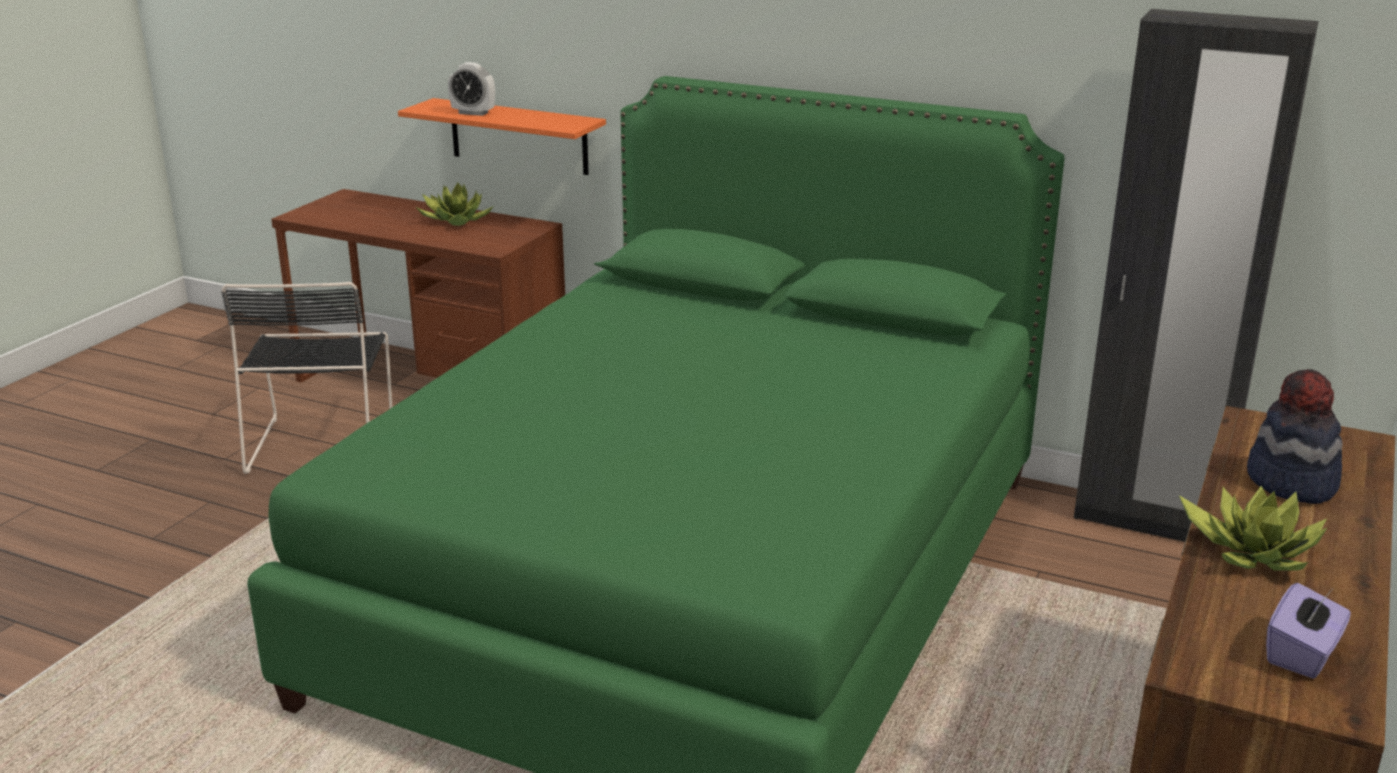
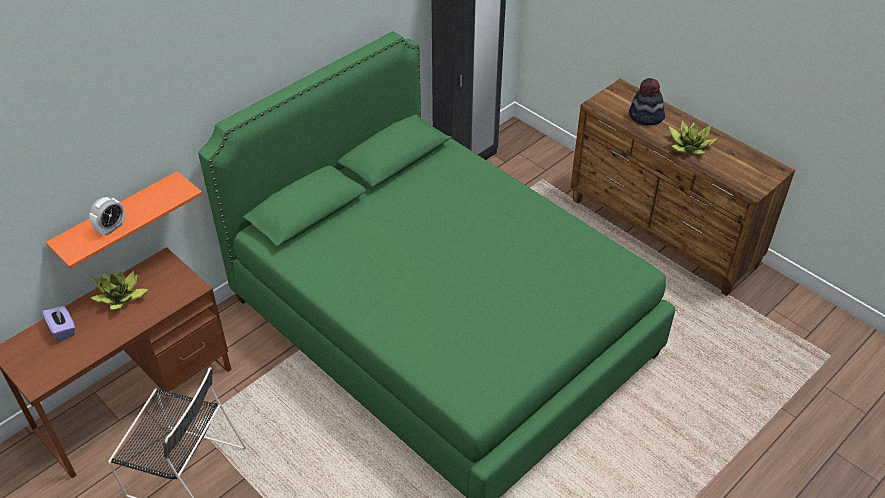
camera: 70 degrees left, 20 degrees up
(1302, 654) = (749, 163): purple tissue box -> purple tissue box (63, 329)

